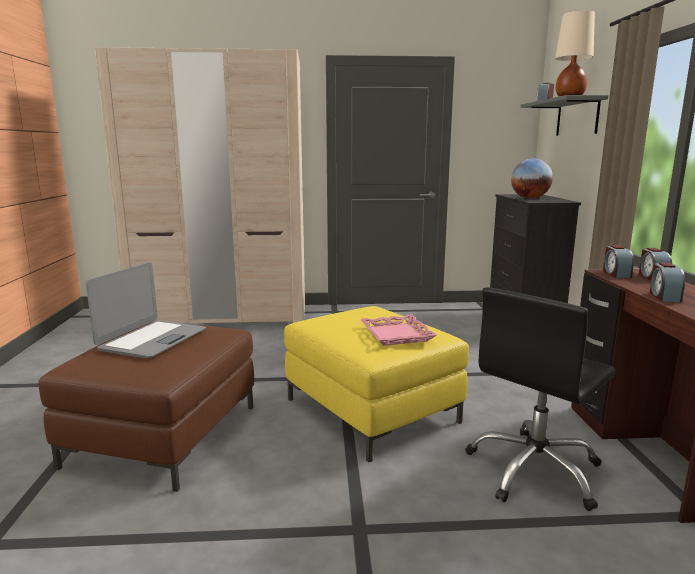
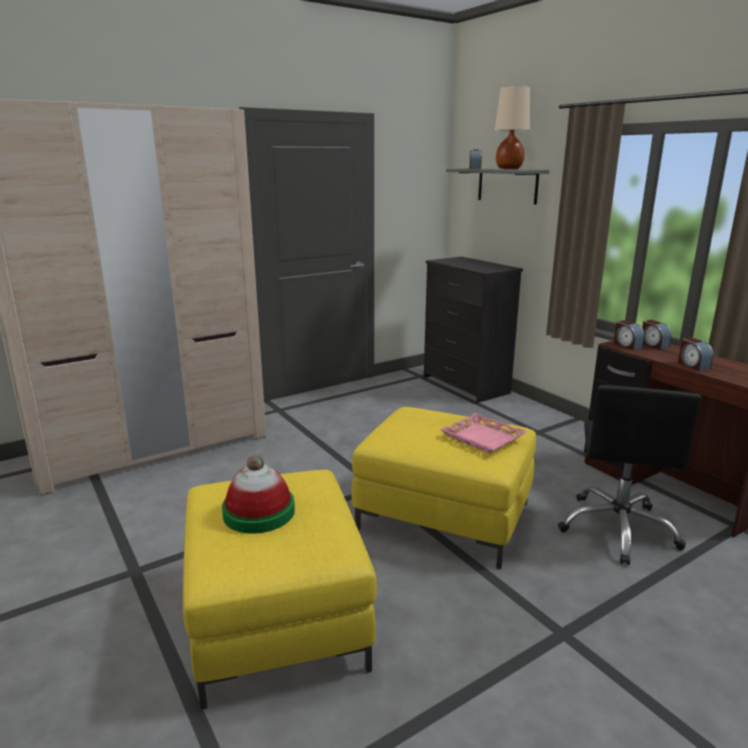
camera: 30 degrees left, 5 degrees up
(152, 340) = (259, 512): laptop -> hat
(164, 435) = (276, 616): brown ottoman -> yellow ottoman
(529, 198) = (471, 265): globe -> none

